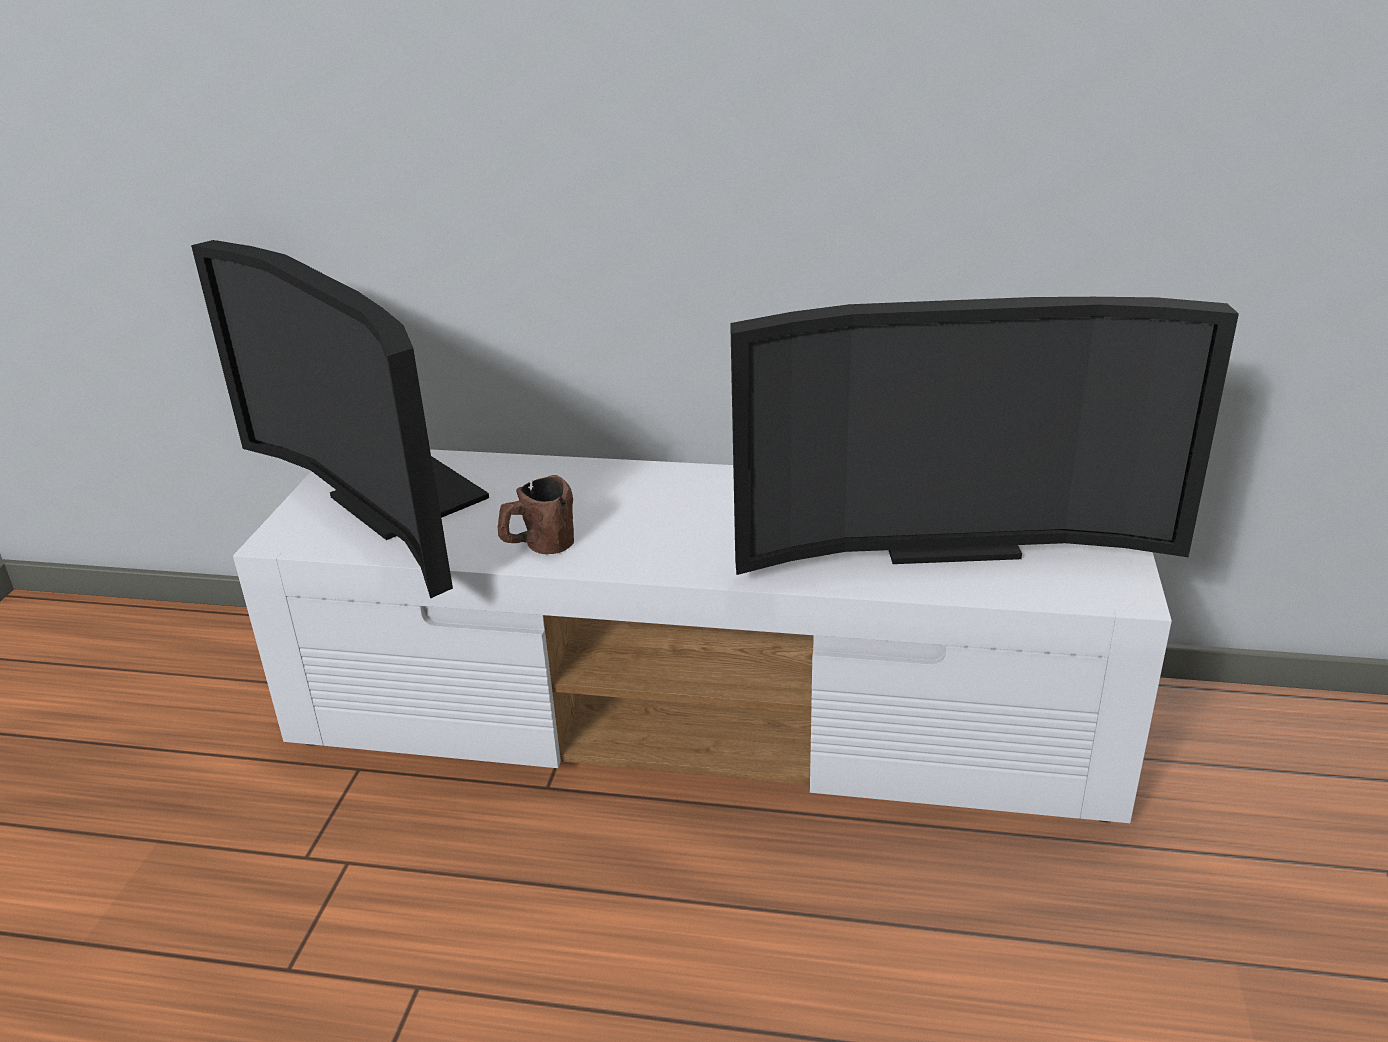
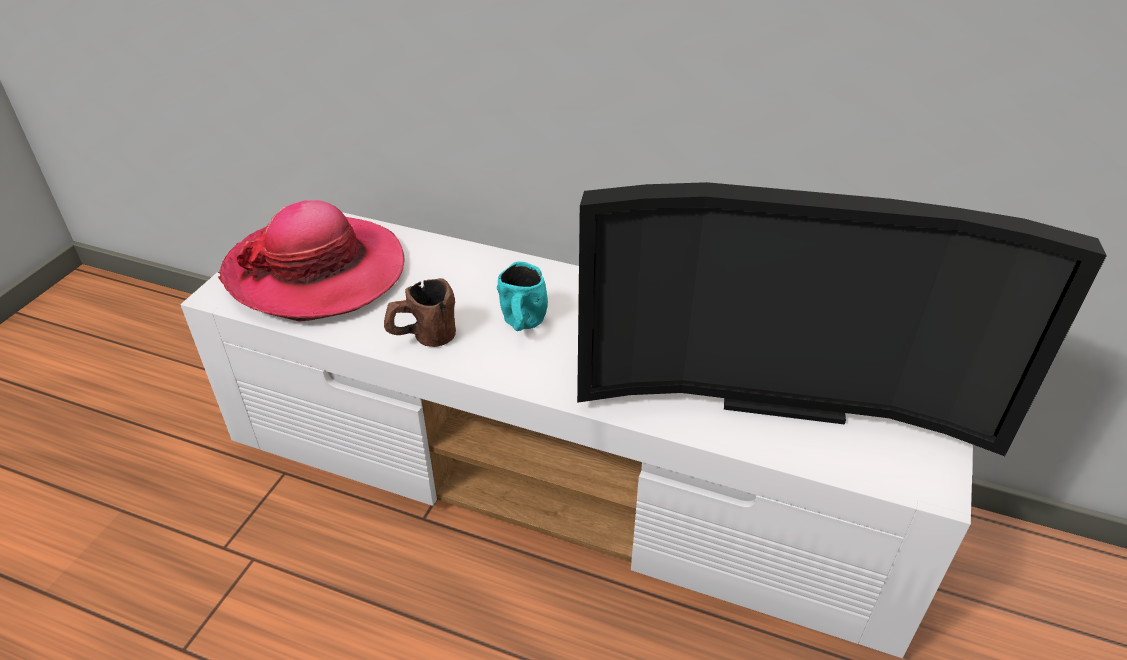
camera: 10 degrees right, 10 degrees up
(387, 505) = (317, 271): television -> hat
(647, 522) = (522, 325): none -> turquoise mug

